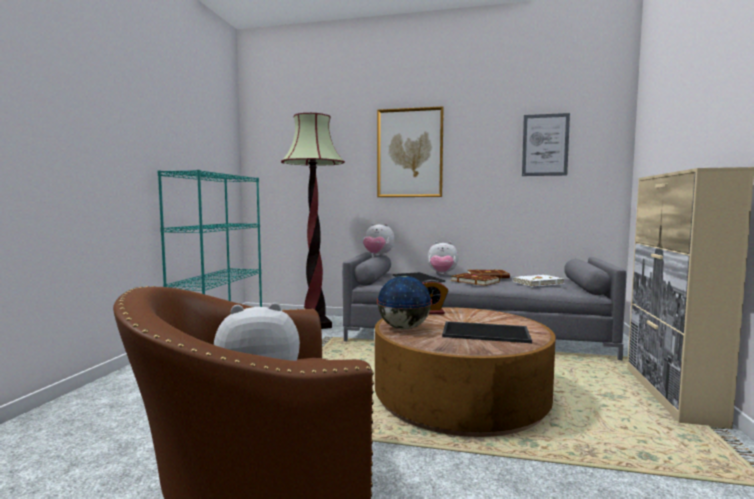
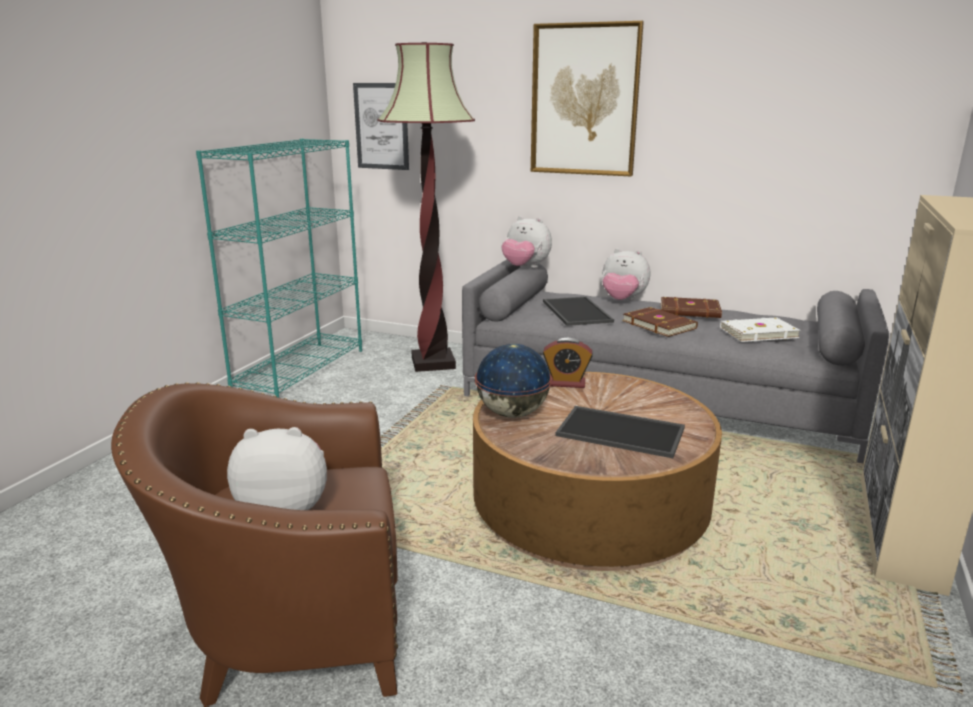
camera: 10 degrees right, 15 degrees up
(545, 145) = (812, 94): picture -> picture (381, 126)

